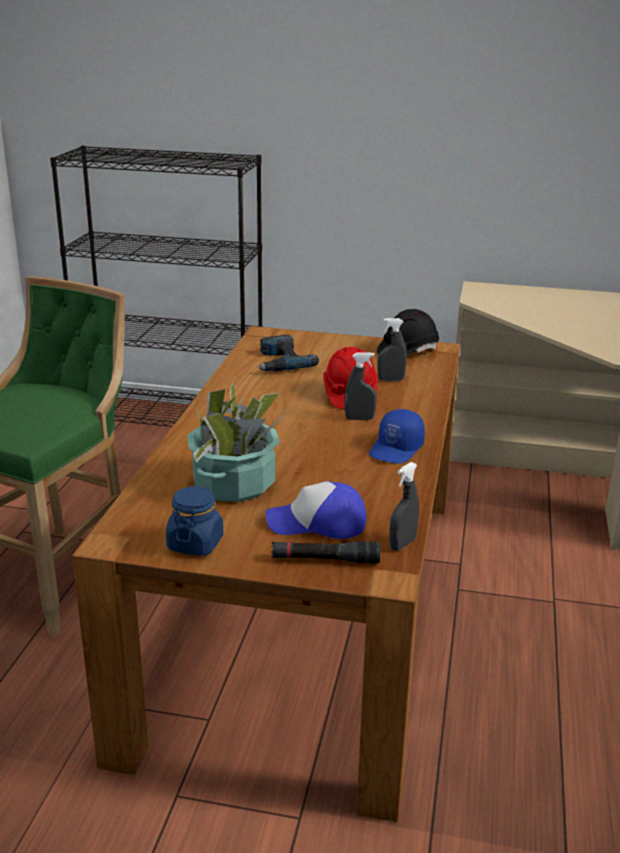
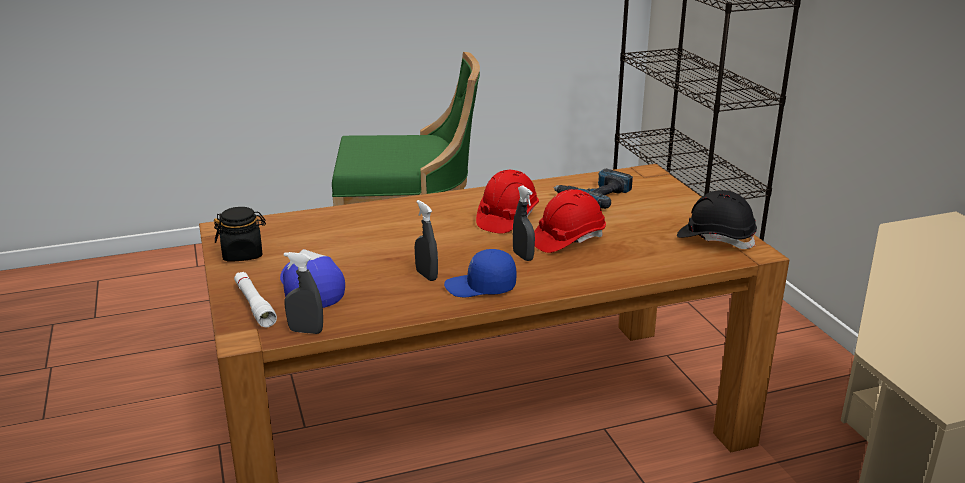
camera: 60 degrees right, 0 degrees up
(195, 543) = (243, 254): blue jar -> black jar
(234, 484) = (344, 241): potted plant -> none
(280, 404) = (507, 218): none -> red hard hat
(325, 560) = (254, 305): black flashlight -> white flashlight
(390, 380) = (632, 248): grey spray bottle -> grey spray bottle (426, 275)

